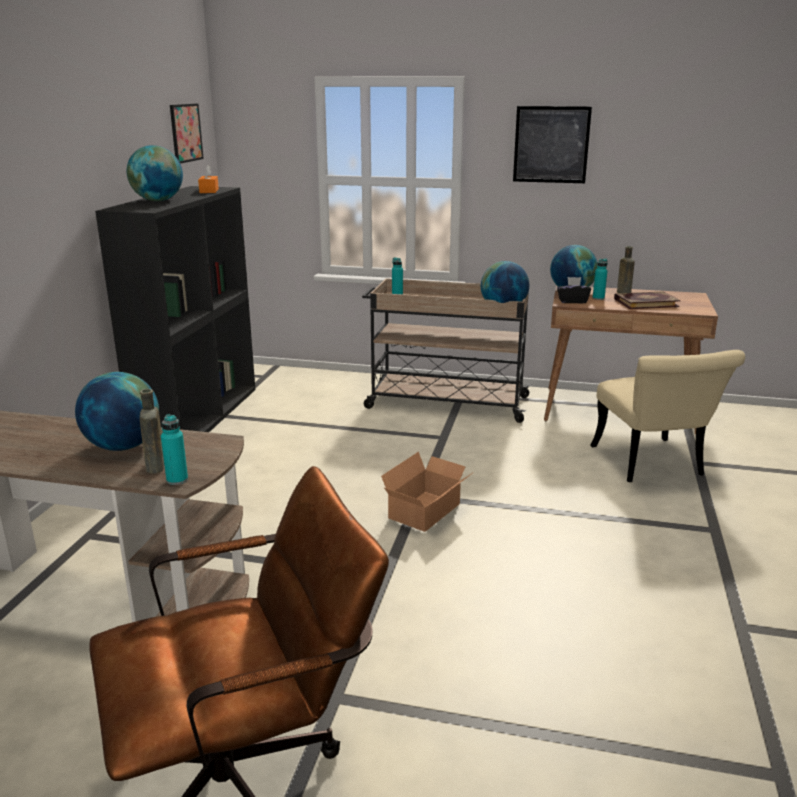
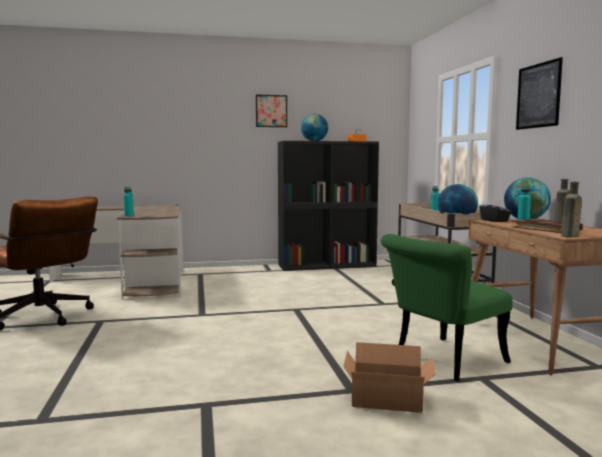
camera: 65 degrees right, 15 degrees down
(122, 446) = (156, 212): globe -> none
(155, 467) = (139, 214): brown bottle -> brown bottle (569, 236)
(186, 133) = (374, 115): picture -> picture (271, 111)
(428, 511) = (279, 313): cardboard box -> cardboard box (388, 400)
(652, 466) = (442, 361): beige chair -> green chair

